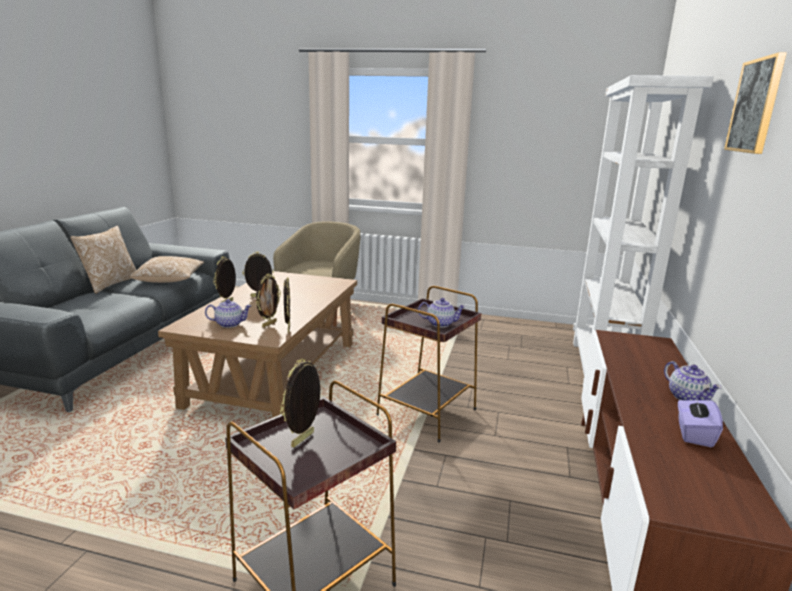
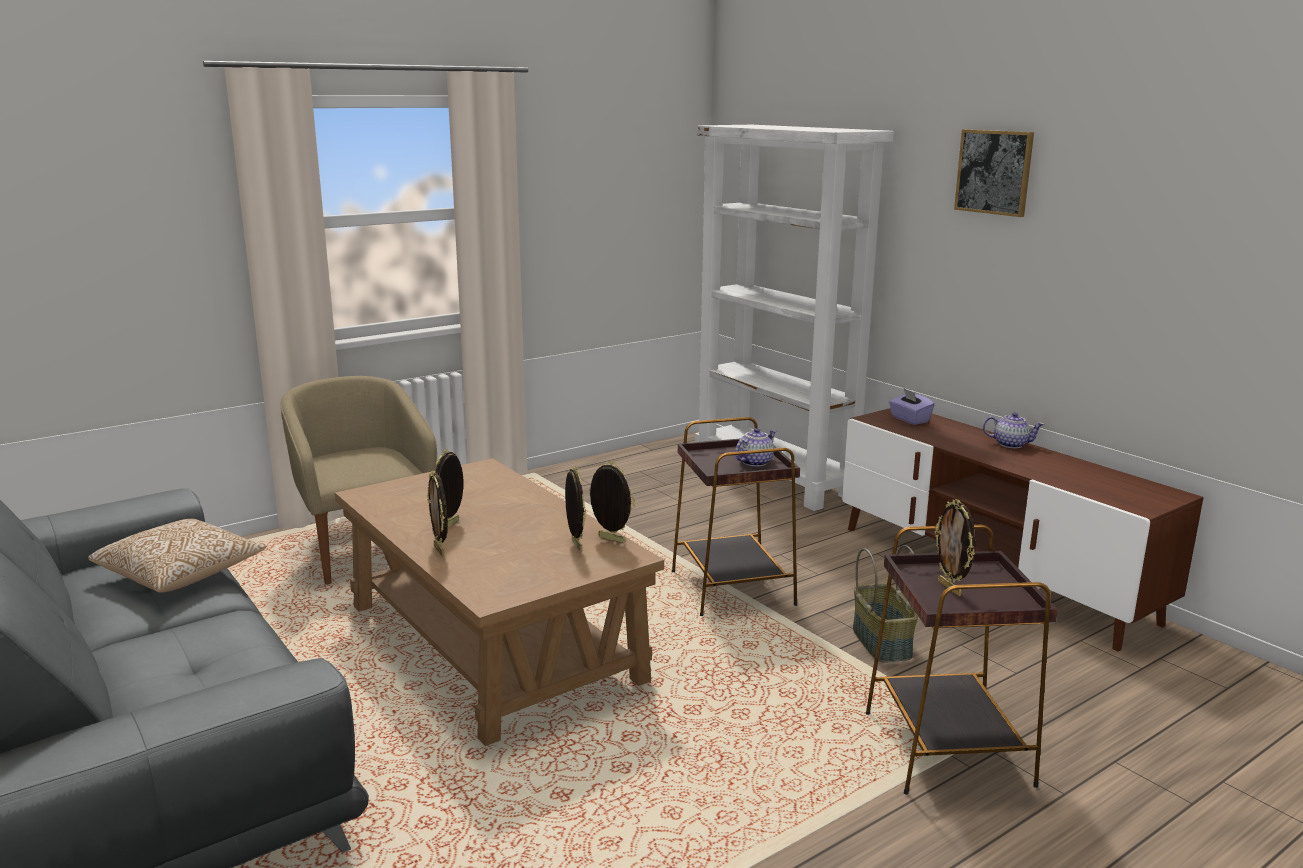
camera: 50 degrees left, 0 degrees up
(110, 284) = (91, 628): pillow -> none
(230, 324) = (535, 567): teapot -> none
(436, 496) = (883, 643): none -> basket
(694, 434) = (1063, 465): purple tissue box -> purple tissue box (909, 419)

